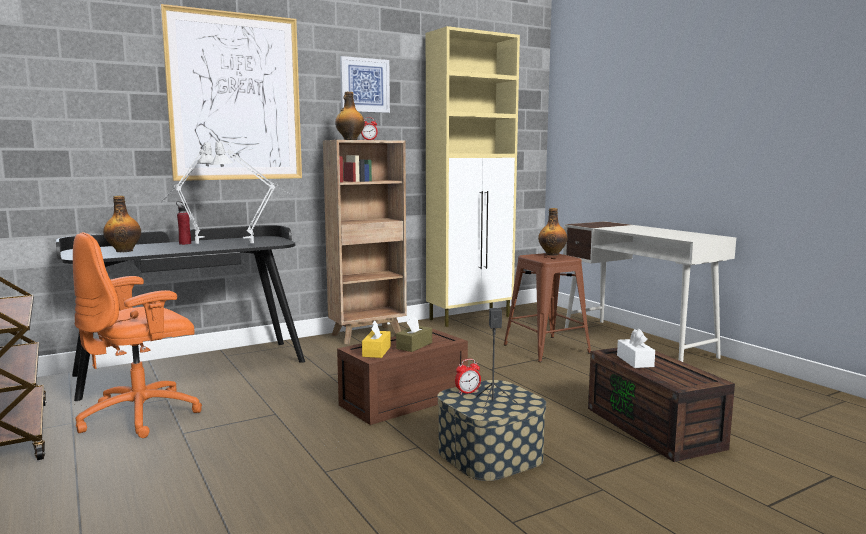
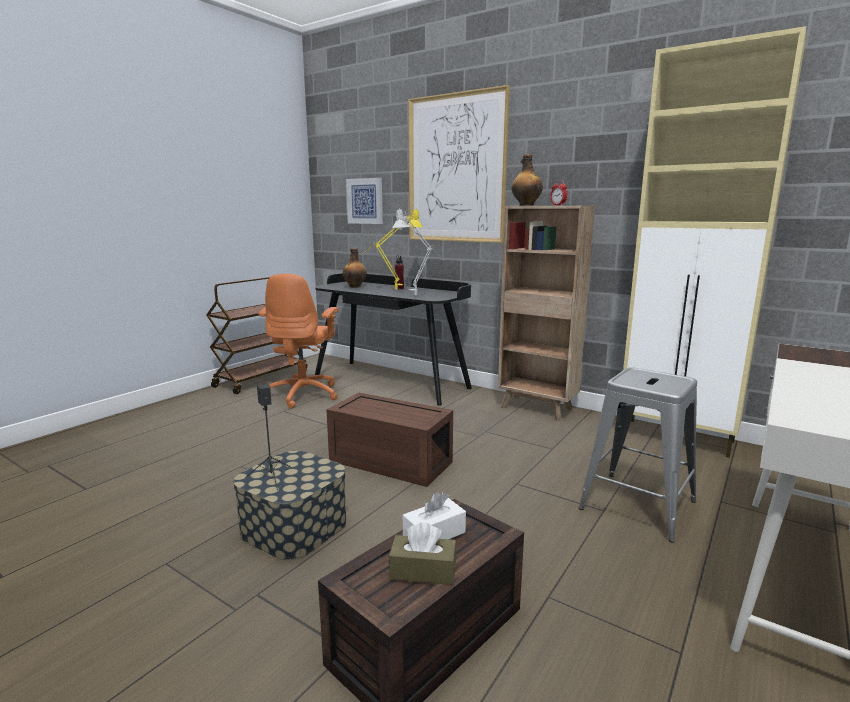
camera: 65 degrees right, 5 degrees up
(142, 415) = (304, 394): orange office chair -> orange office chair turned 105 degrees counterclockwise
(193, 246) = (392, 290): grey table lamp -> yellow table lamp
(364, 85) = (578, 143): picture -> picture (365, 201)
(376, 351) = (359, 405): yellow tissue box -> none
(414, 345) = (388, 413): brown tissue box -> brown tissue box (423, 571)
(467, 392) = (300, 461): alarm clock -> none
(547, 349) = (638, 505): brown stool -> grey stool
(552, 254) = (675, 379): bottle -> none

